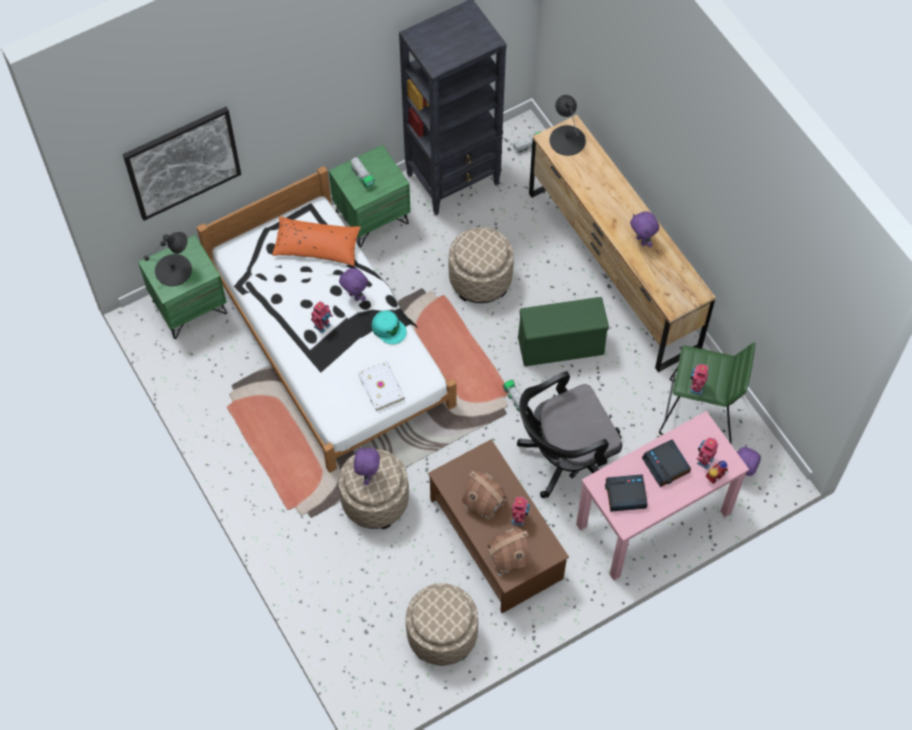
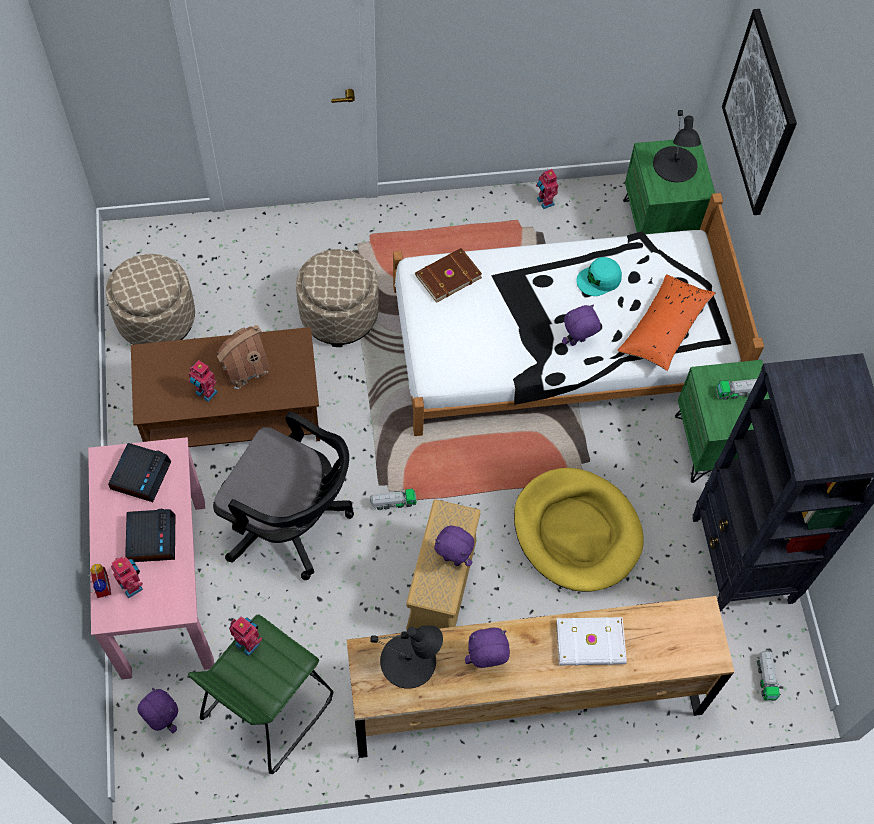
camera: 110 degrees right, 0 degrees up
(323, 326) = (550, 297): toy robot -> toy robot (544, 202)
(335, 401) = (447, 276): none -> brown book
(367, 474) = (340, 271): purple plush toy -> purple plush toy (453, 559)
(382, 386) = (444, 327): white book -> white book (591, 644)
(388, 328) = (517, 360): turquoise cap -> turquoise cap (599, 279)
(480, 279) = (576, 531): beige ottoman -> yellow dog bed
(508, 557) = (168, 364): toy house -> none
(559, 346) = (441, 583): green storage box -> beige storage box
(564, 458) = (290, 523): black office chair -> black office chair turned 120 degrees clockwise
(567, 140) = (693, 638): black table lamp -> black table lamp (409, 661)
(666, 465) = (150, 538): alarm clock -> alarm clock turned 90 degrees clockwise

